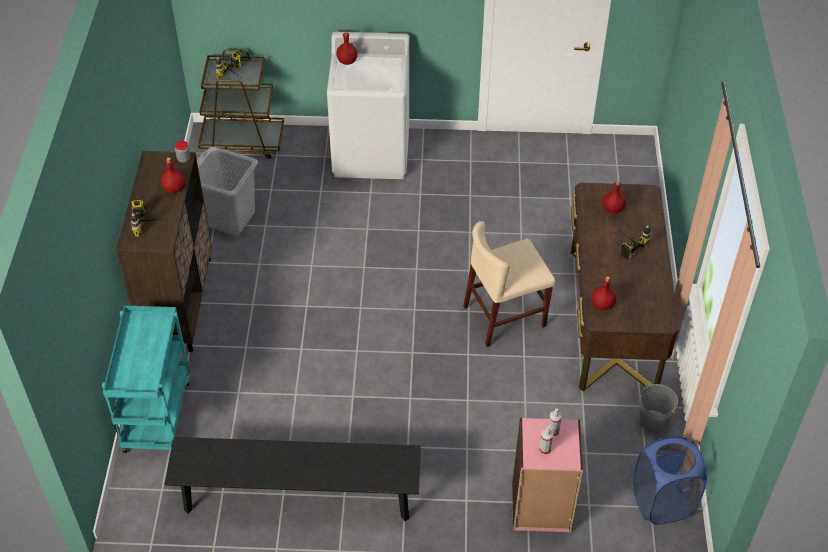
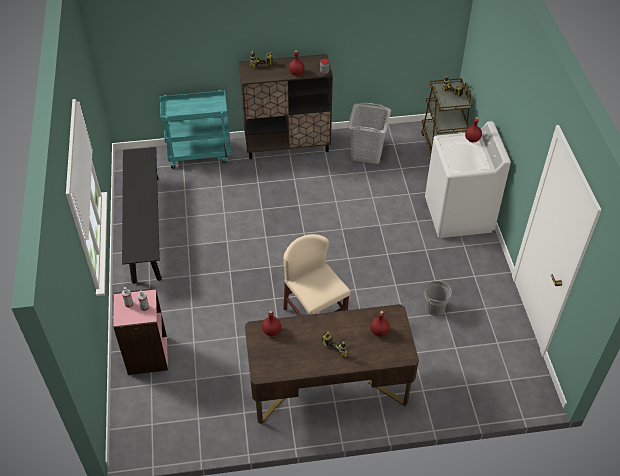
camera: 80 degrees right, 0 degrees up
(653, 421) = (230, 422): grey bucket -> grey bucket (434, 307)
(662, 502) = (156, 432): blue laundry basket -> none

